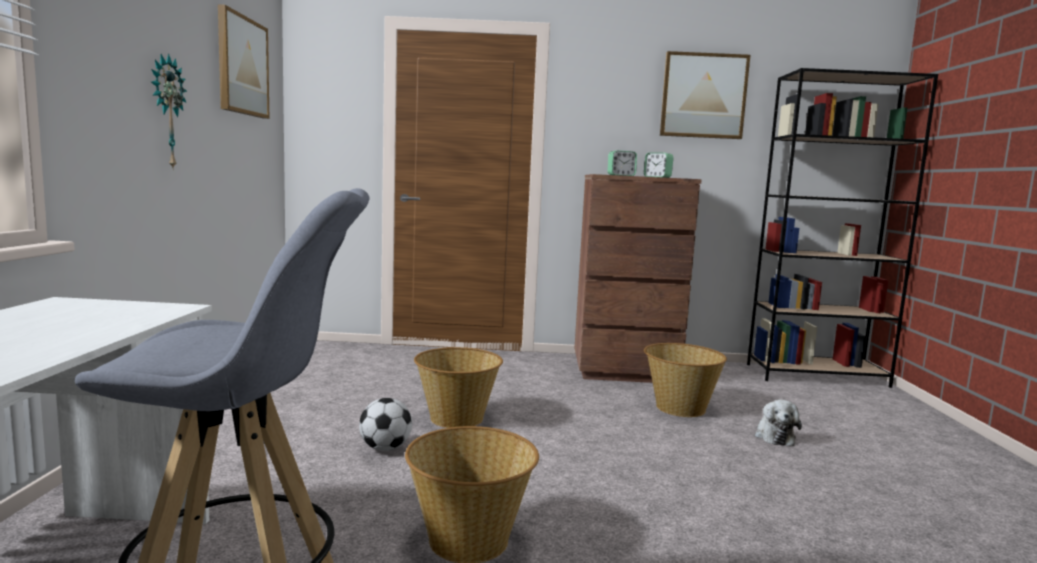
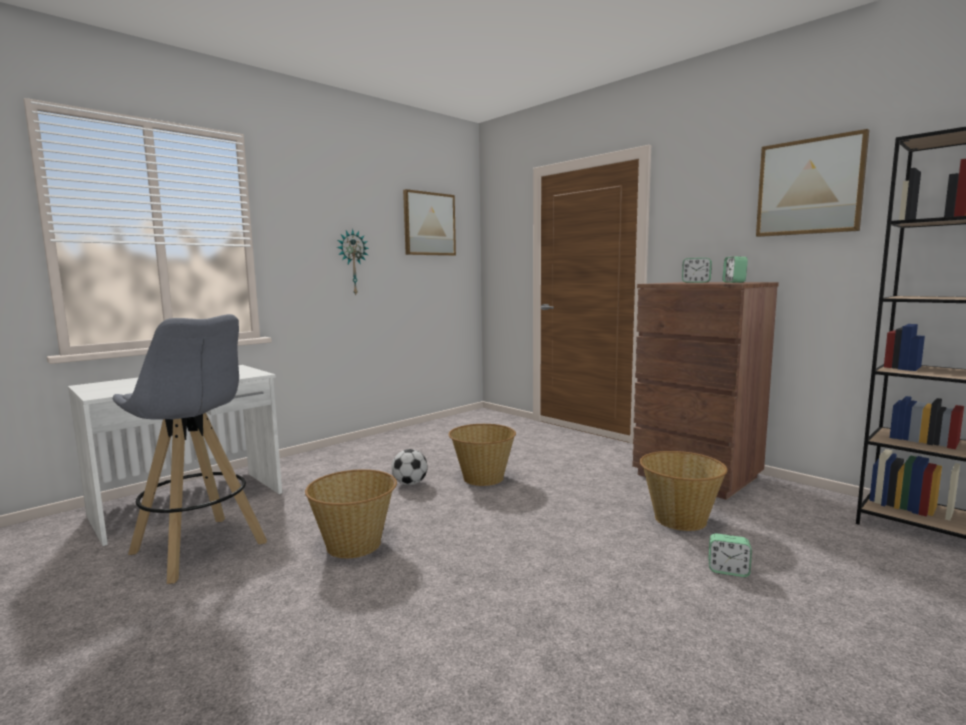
camera: 45 degrees right, 0 degrees up
(774, 436) = (728, 570): plush toy -> alarm clock

